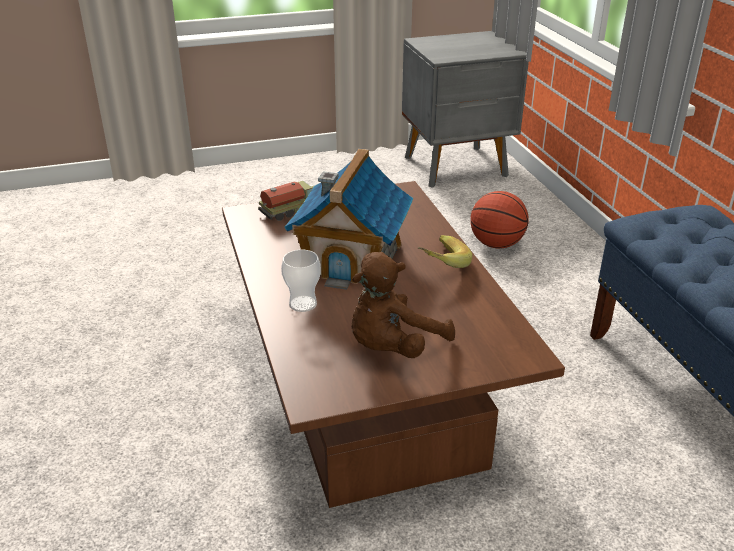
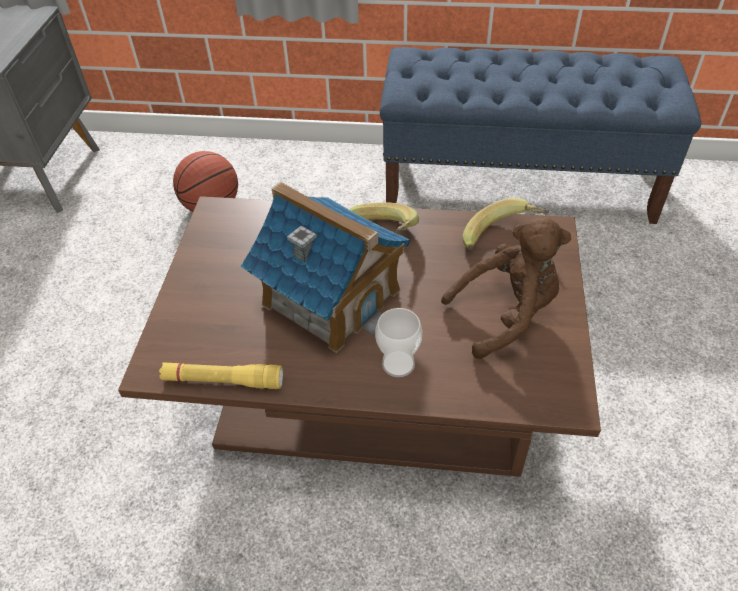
camera: 65 degrees left, 15 degrees up
(247, 238) = (223, 381): none -> yellow flashlight
(294, 209) = (185, 316): toy truck -> none
(393, 347) = (506, 314): brown plush toy -> brown plush toy turned 90 degrees counterclockwise
(489, 327) = (502, 239): none -> banana

